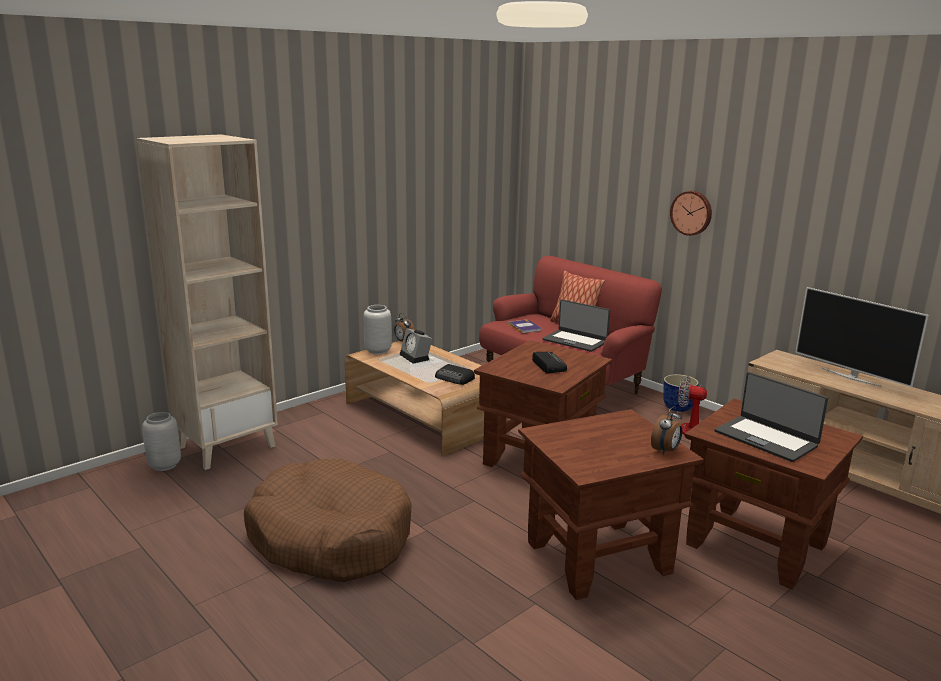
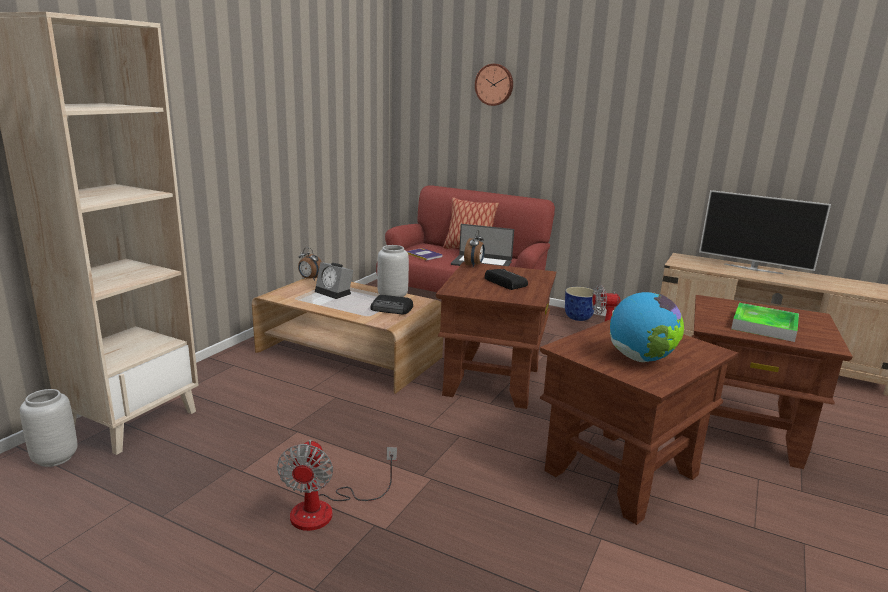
camera: 20 degrees left, 0 degrees up
(330, 537) = (326, 510): brown dog bed -> fan
(377, 350) = (287, 290): grey vase -> grey vase (392, 296)
(598, 451) = (641, 359): none -> globe
(666, 450) = (698, 349): alarm clock -> alarm clock (474, 265)
(692, 213) = (583, 131): wall clock -> wall clock (494, 84)
(766, 438) = (764, 326): laptop -> tray

